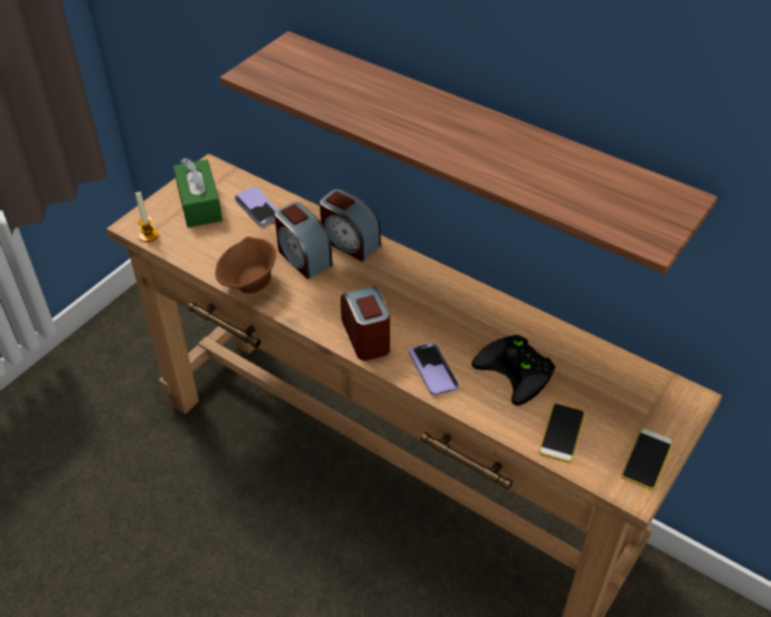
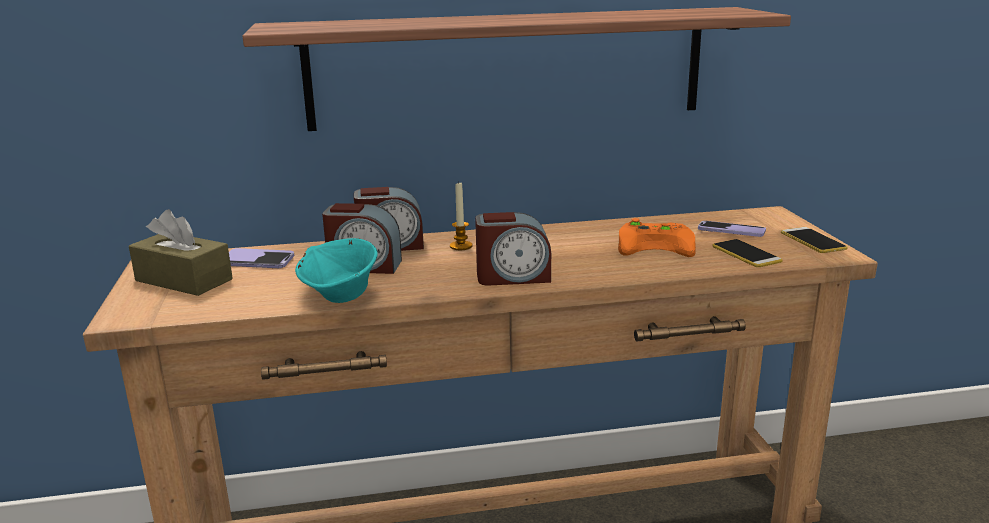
camera: 45 degrees left, 25 degrees down
(148, 235) = (155, 316): candle -> candle (461, 246)
(199, 204) = (184, 280): green tissue box -> brown tissue box
(249, 284) = (341, 297): brown bowl -> turquoise bowl
(366, 336) = (513, 277): alarm clock -> alarm clock turned 150 degrees clockwise
(433, 370) = (601, 268): phone -> phone (731, 231)
(518, 372) = (657, 245): black game controller -> orange game controller

